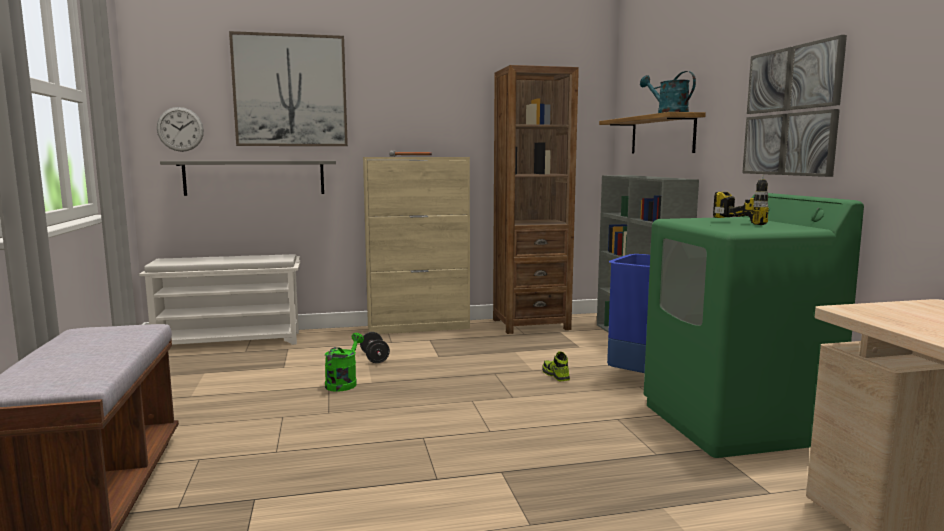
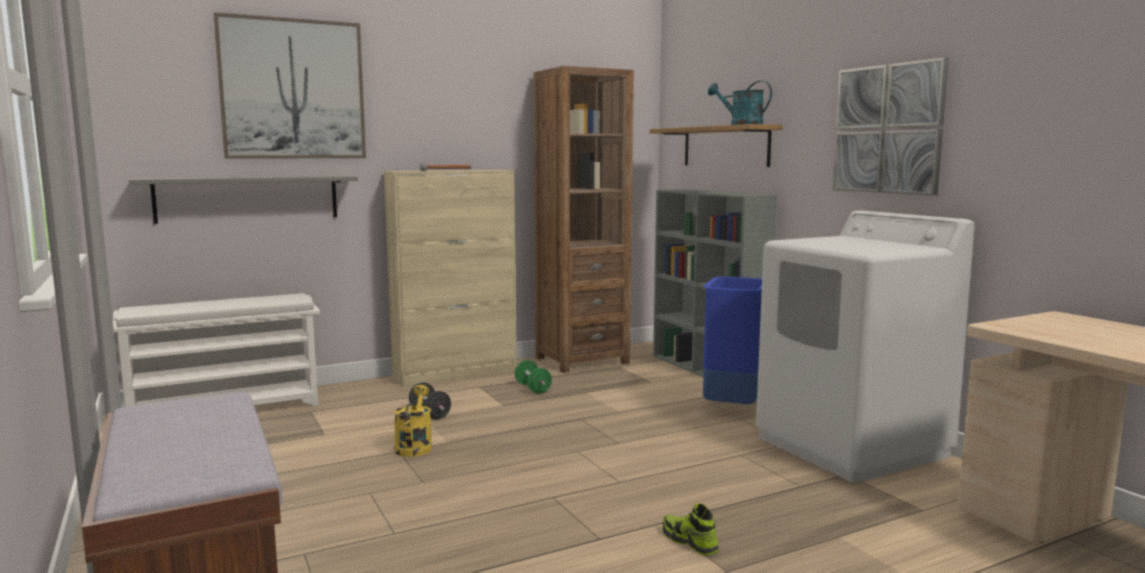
camera: 15 degrees left, 0 degrees up
(180, 129) = (147, 137): wall clock -> none
(343, 383) = (414, 446): green watering can -> yellow watering can
(472, 344) = (533, 388): none -> green dumbbell
(555, 375) = (647, 415): shoe -> shoe (689, 542)
(734, 423) = (852, 447): green washing machine -> white washing machine
(751, 222) = (864, 242): power drill -> none

